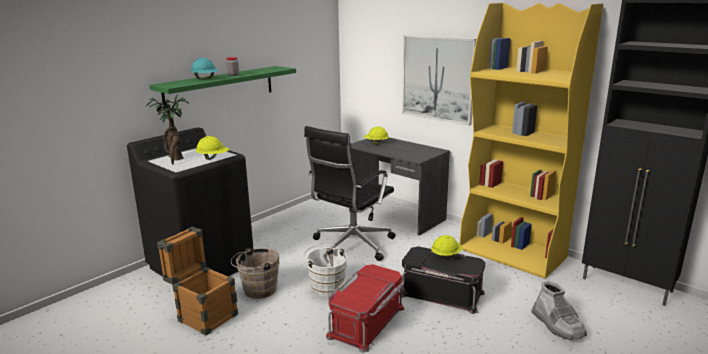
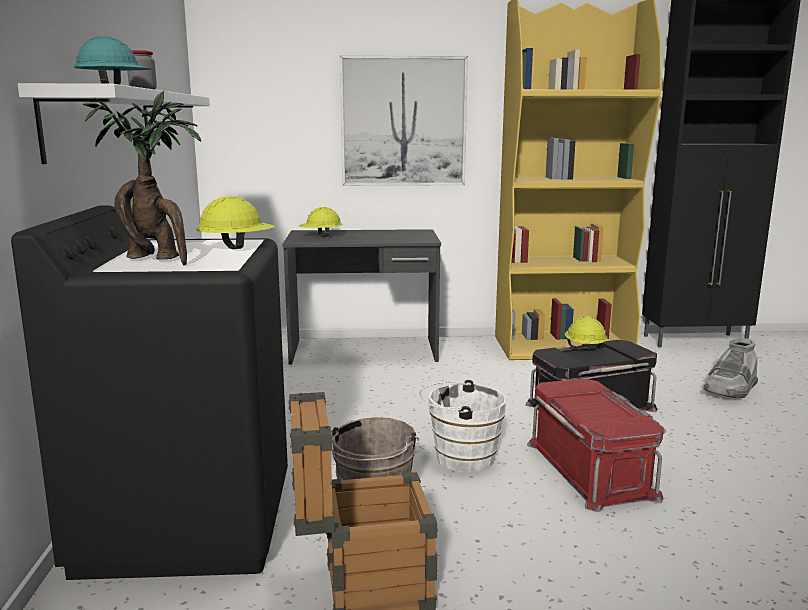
camera: 45 degrees left, 5 degrees down
(220, 88) = (102, 123): green shelf -> white shelf
(351, 245) = (381, 399): black office chair -> none
(557, 325) = (730, 390): grey boot -> grey boot turned 105 degrees clockwise

